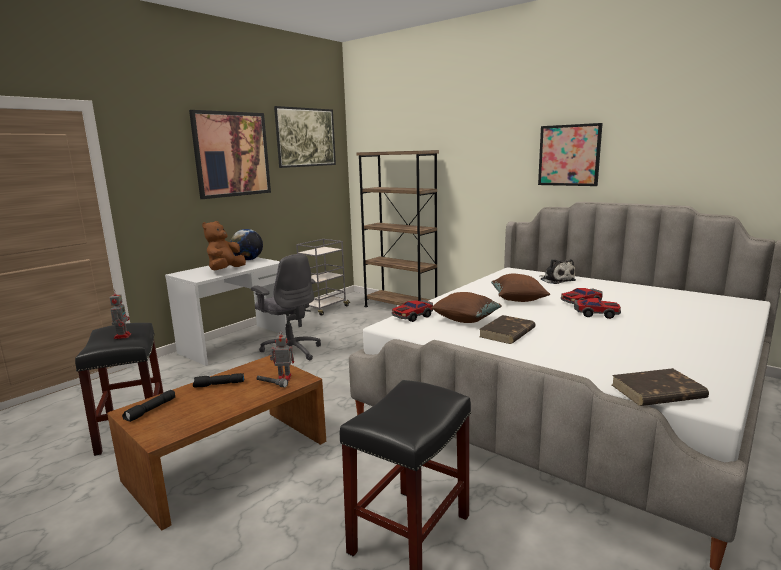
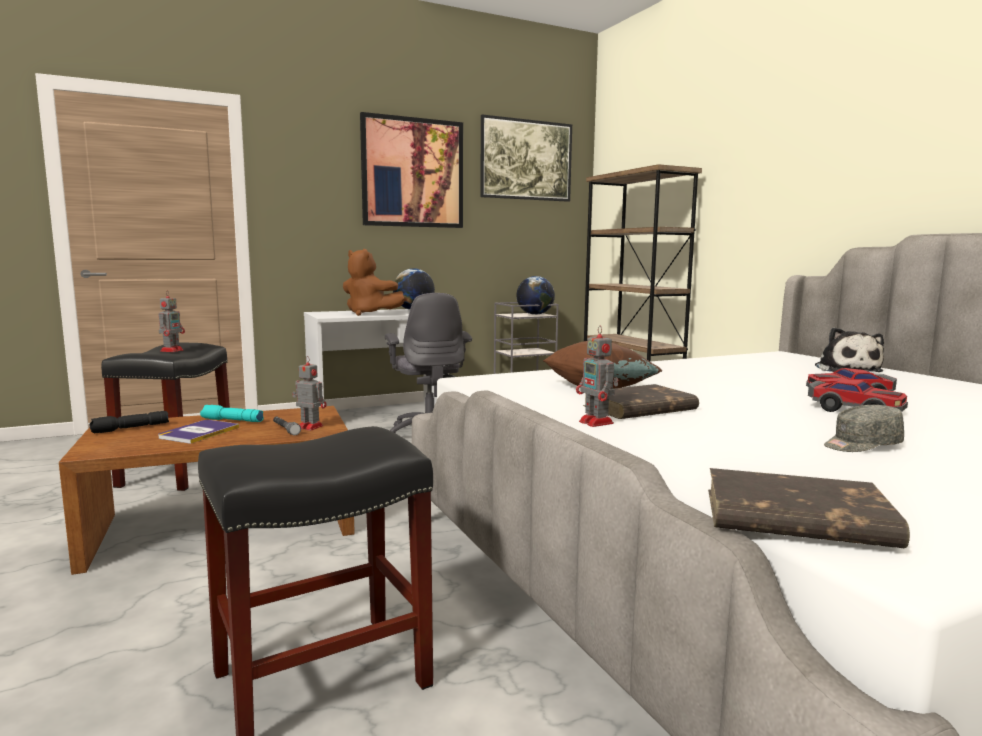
camera: 25 degrees right, 5 degrees down
(212, 401) = (199, 432): none -> book
(218, 385) = (231, 421): black flashlight -> turquoise flashlight
(225, 270) = (369, 314): brown plush toy -> brown plush toy turned 105 degrees counterclockwise
(326, 249) = (535, 314): none -> globe
(413, 316) = (527, 376): toy car -> none
(504, 349) = (597, 423): none -> toy robot
(518, 300) = (730, 381): brown pillow -> none
(569, 155) = (907, 153): picture -> none
(625, 339) = (861, 445): none -> grey cap

